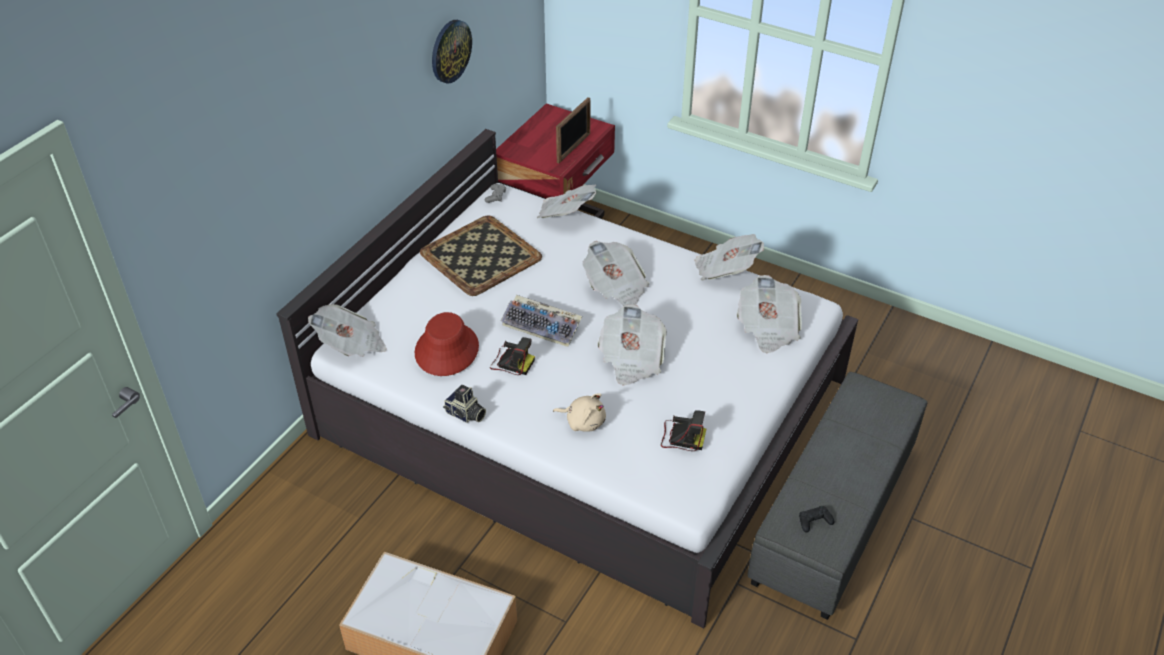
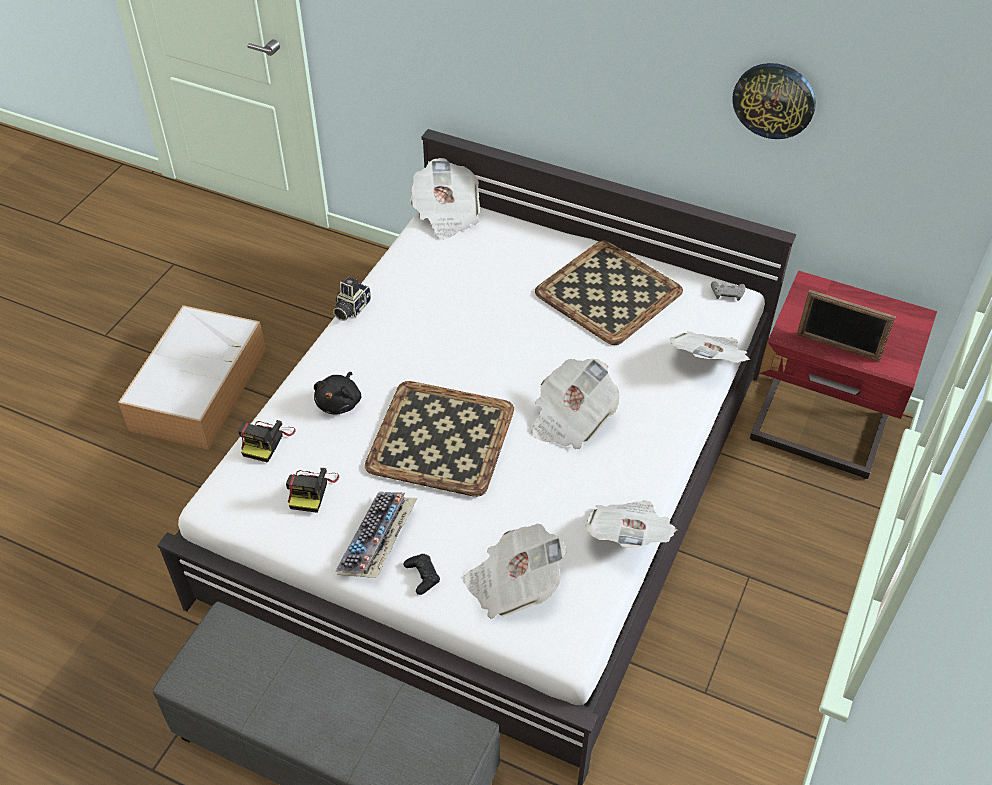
camera: 85 degrees right, 5 degrees up
(446, 350) = (445, 283): red hat -> none
(511, 362) = (429, 335): camera -> camera (267, 441)
(543, 325) = (492, 356): keyboard -> keyboard (378, 542)
(583, 421) = (340, 402): beige plush toy -> black plush toy
(631, 359) = (439, 439): newspaper -> tray
(814, 521) = (228, 661): black game controller -> black game controller (422, 576)

